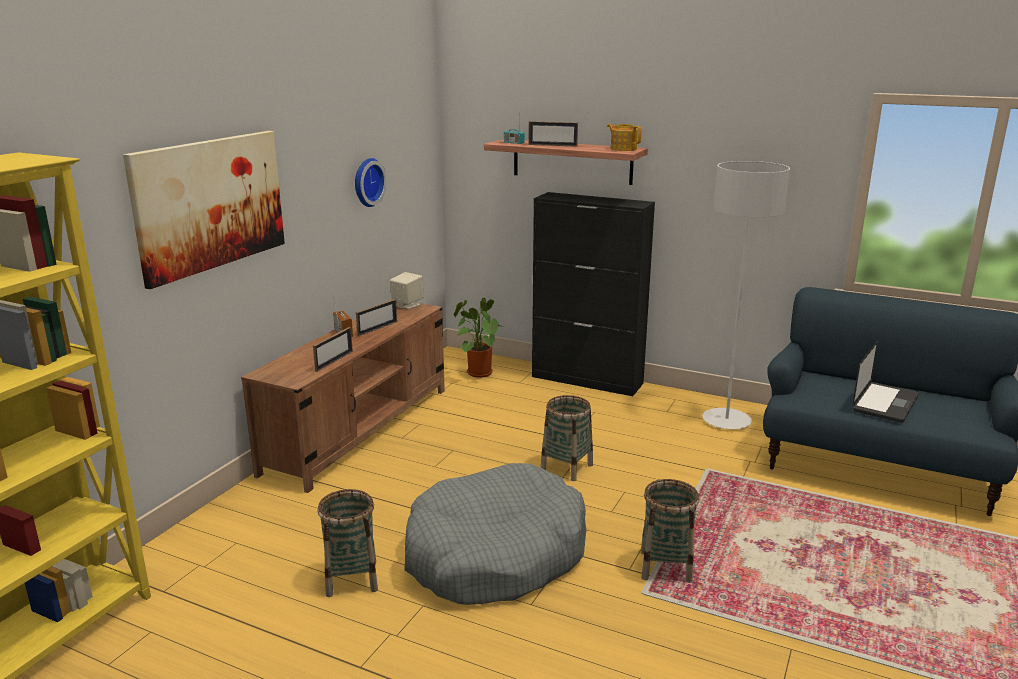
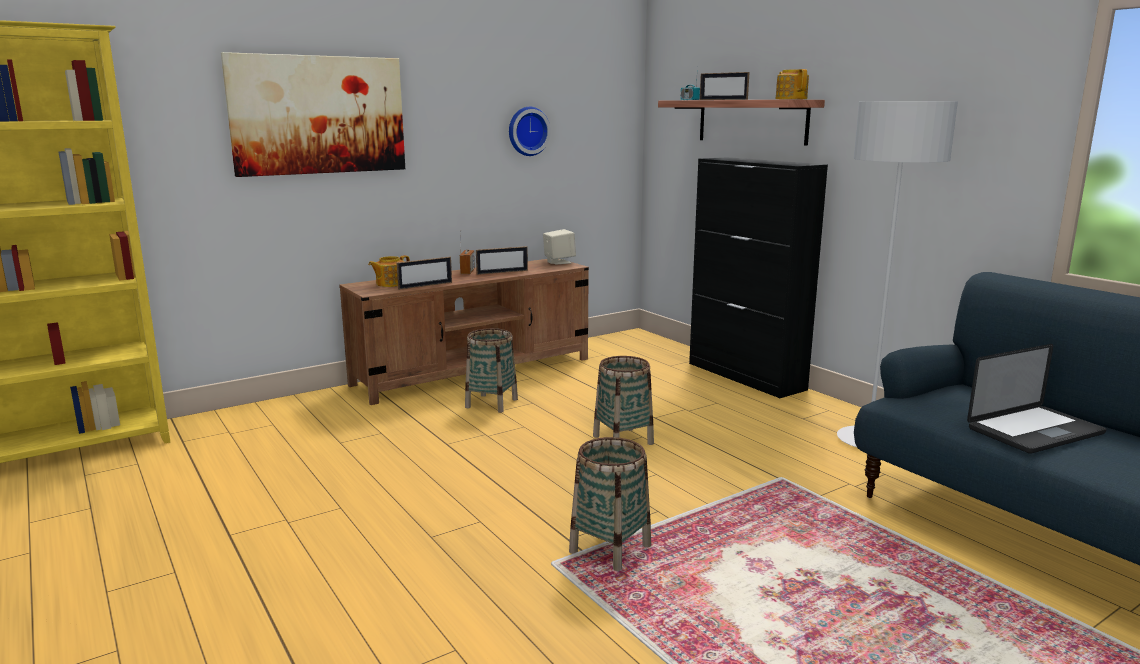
camera: 30 degrees right, 5 degrees down
(295, 365) = (390, 284): none -> teapot
(352, 579) = (315, 472): basket -> basket (491, 403)
(477, 372) = (639, 351): potted plant -> none
(495, 554) = (455, 489): grey dog bed -> none

